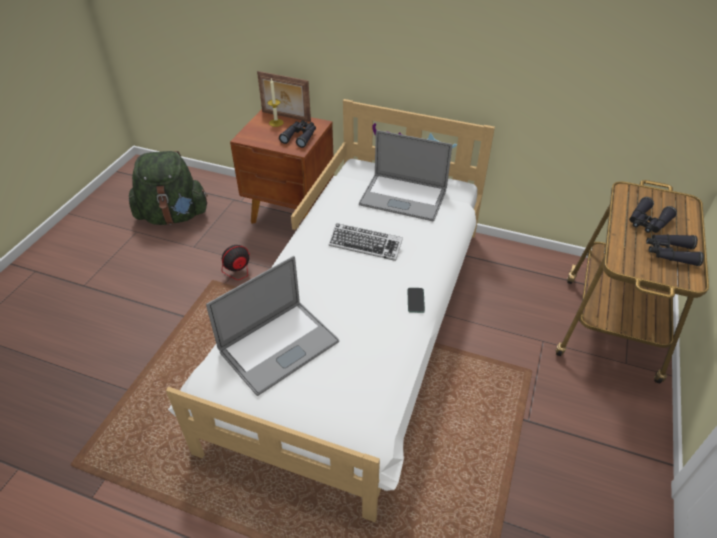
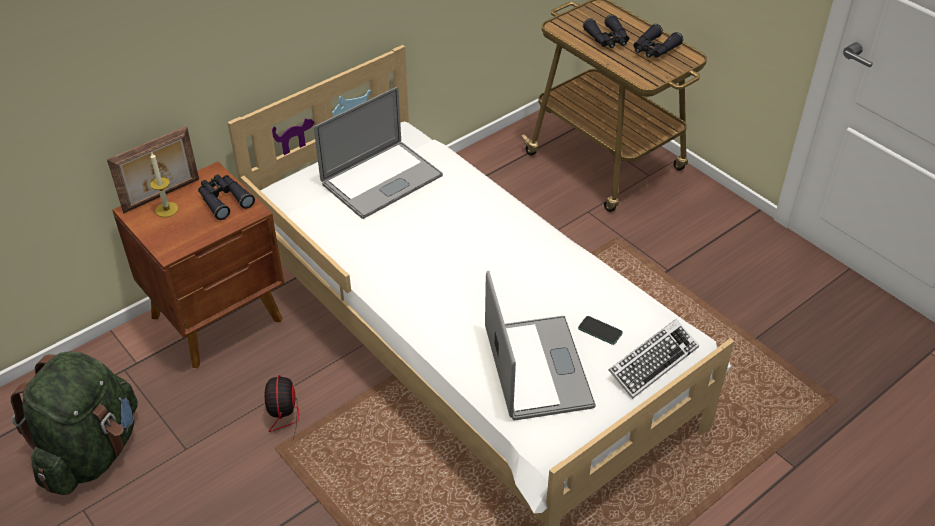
camera: 60 degrees left, 0 degrees up
(365, 245) = (436, 241): keyboard -> keyboard (653, 362)
(415, 300) = (547, 240): phone -> phone (600, 331)

